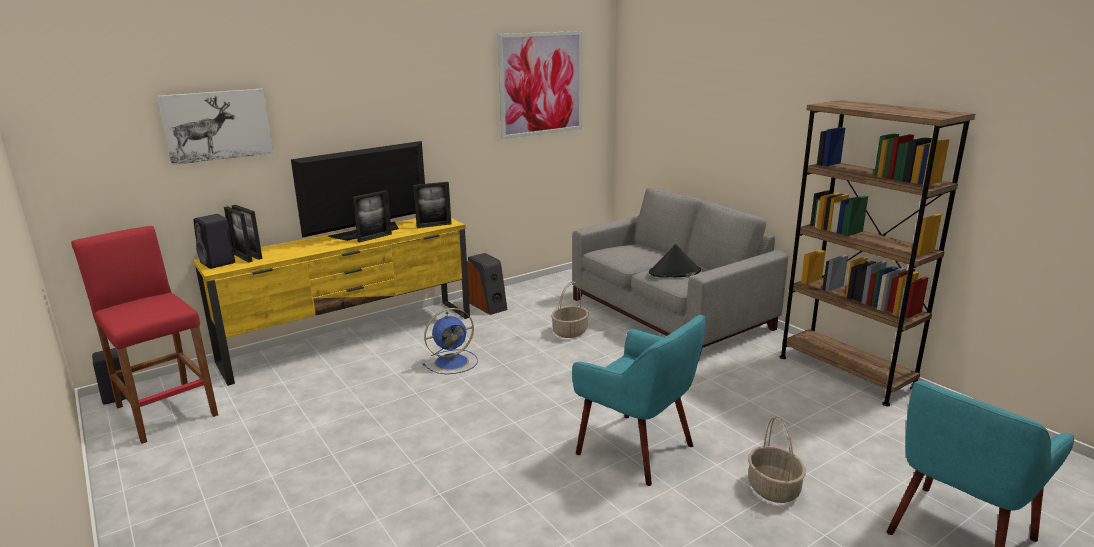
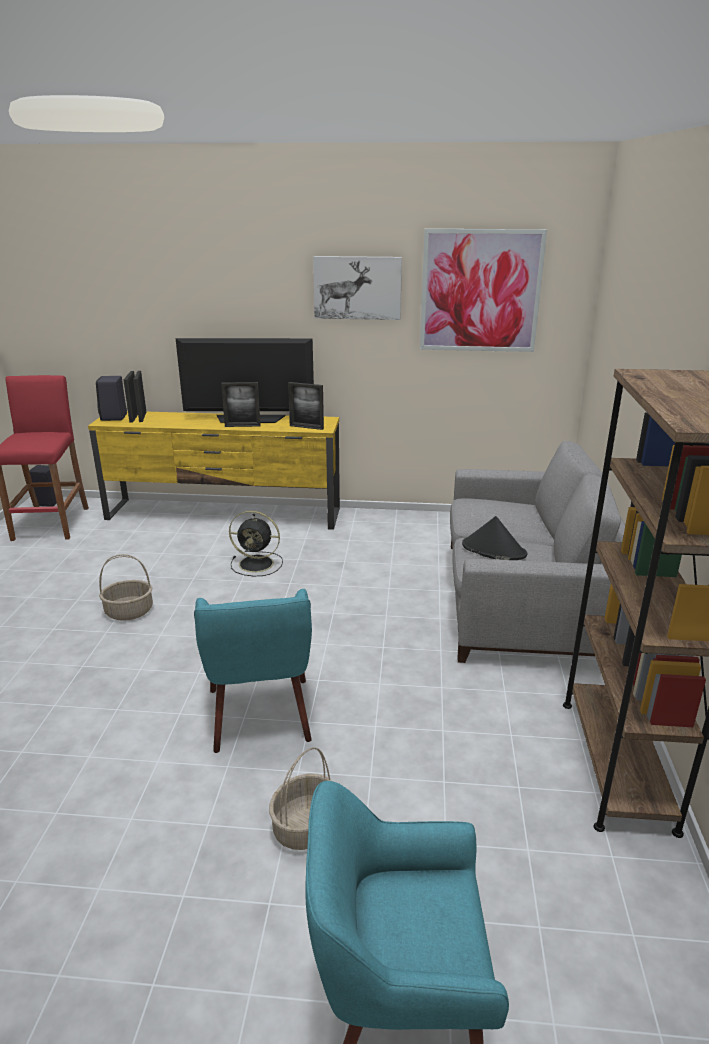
camera: 40 degrees right, 5 degrees up
(217, 125) = (131, 299): picture -> picture (357, 287)
(453, 362) = (258, 564): blue fan -> black fan
(488, 305) = (366, 524): speaker -> none
(570, 332) = (392, 577): basket -> basket (129, 611)

